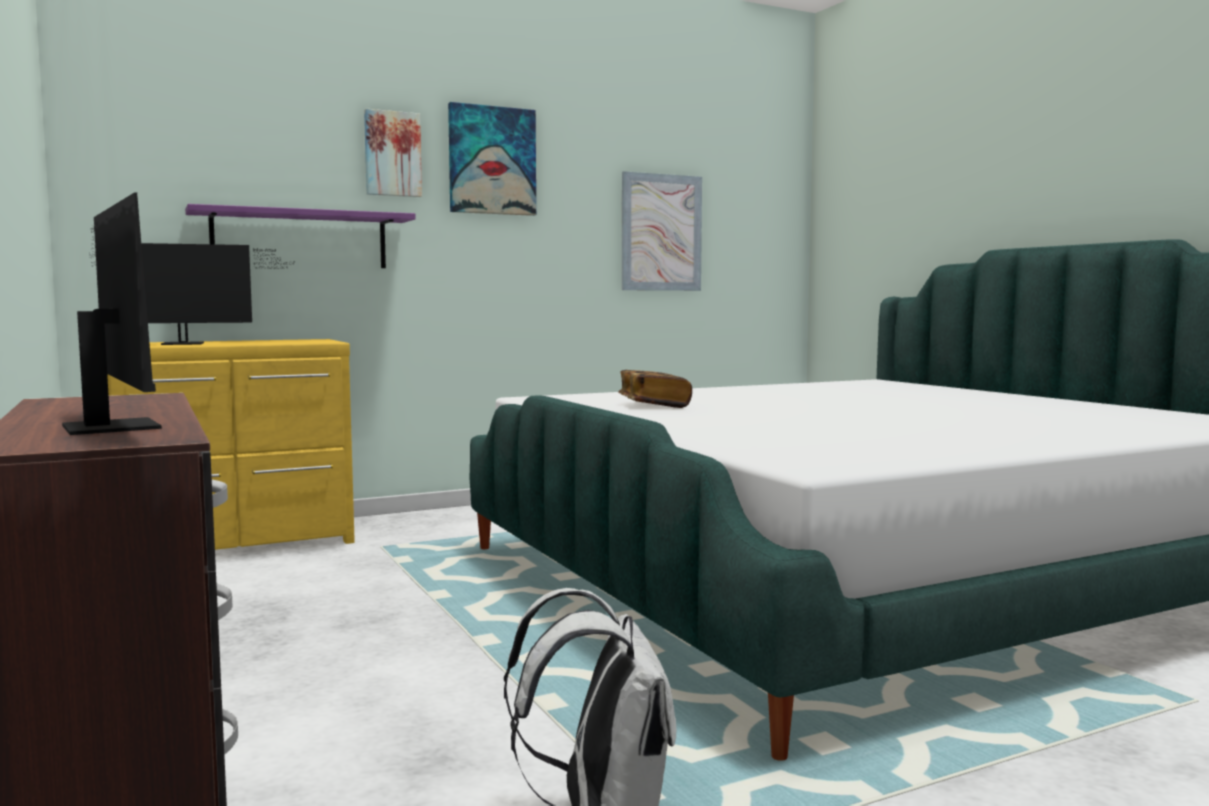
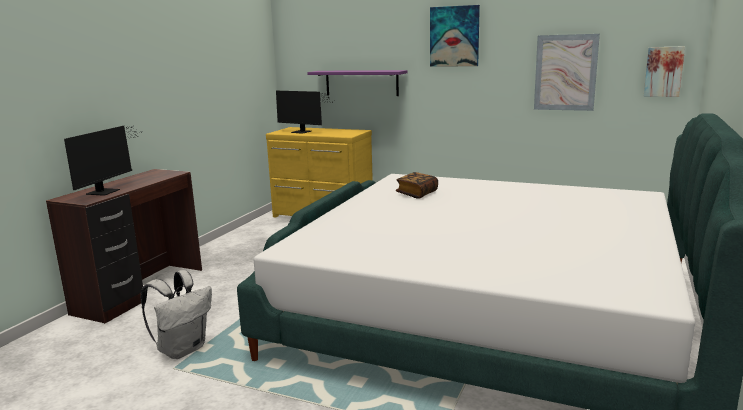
camera: 50 degrees right, 10 degrees up
(392, 154) = (402, 38): picture -> picture (663, 71)

